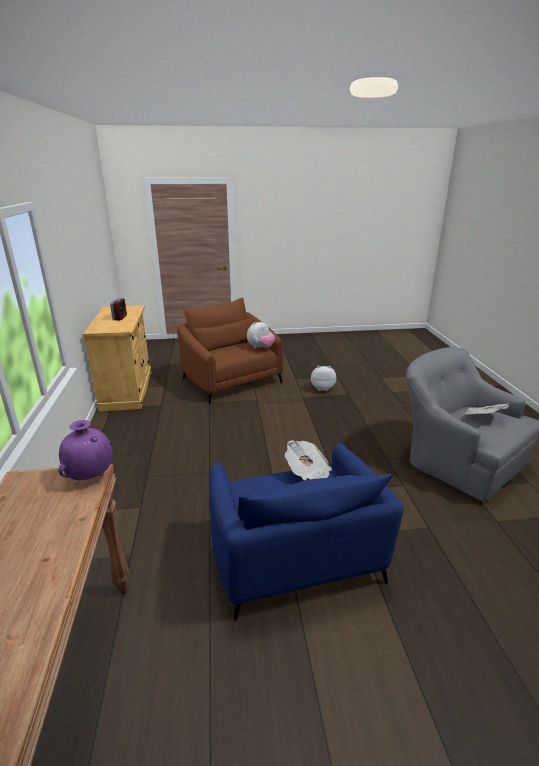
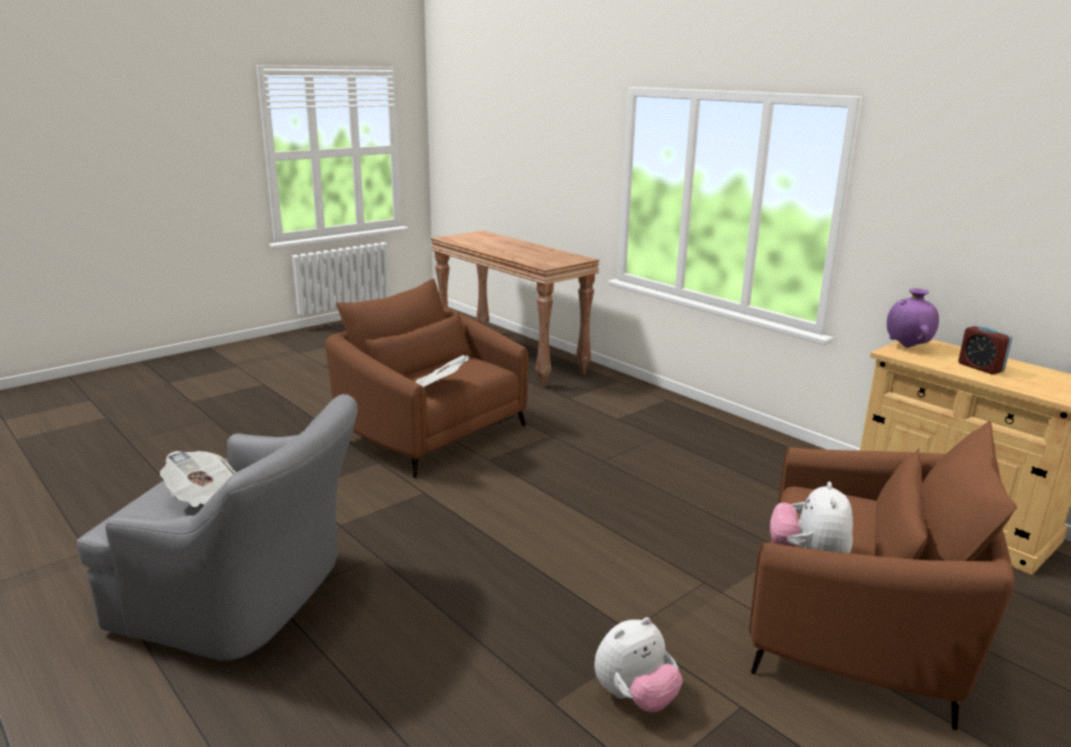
camera: 145 degrees right, 5 degrees down
(91, 476) = (545, 265): purple vase -> purple vase (907, 347)
(295, 557) = (432, 432): blue armchair -> brown armchair

